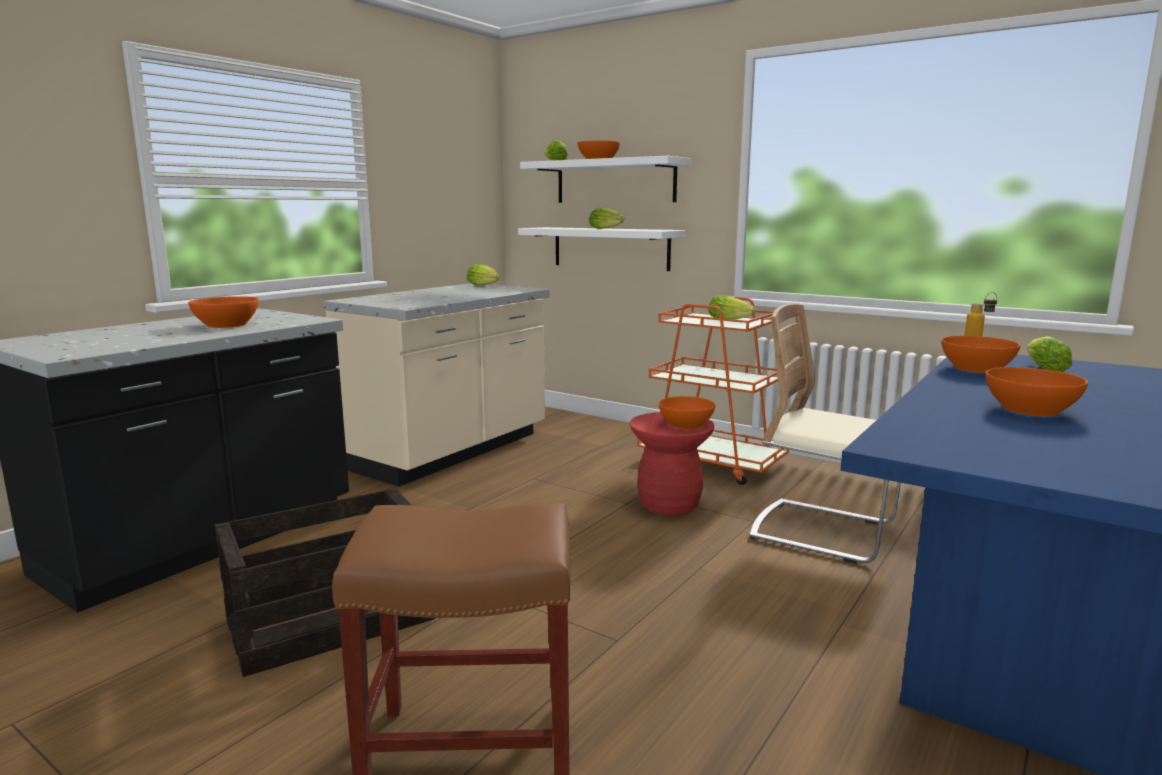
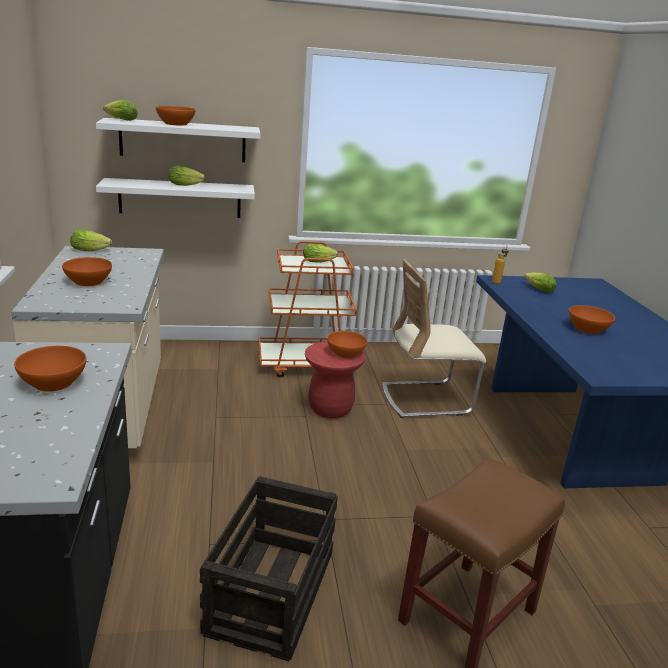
camera: 45 degrees left, 10 degrees up
(976, 368) = (517, 295): orange bowl -> orange bowl (88, 282)

